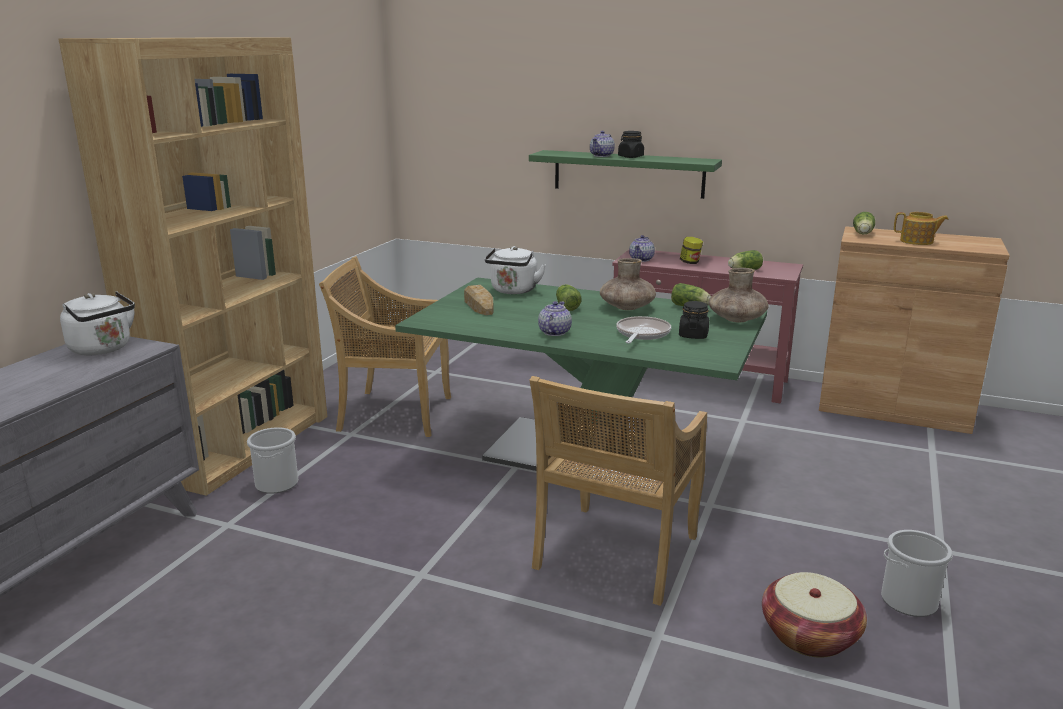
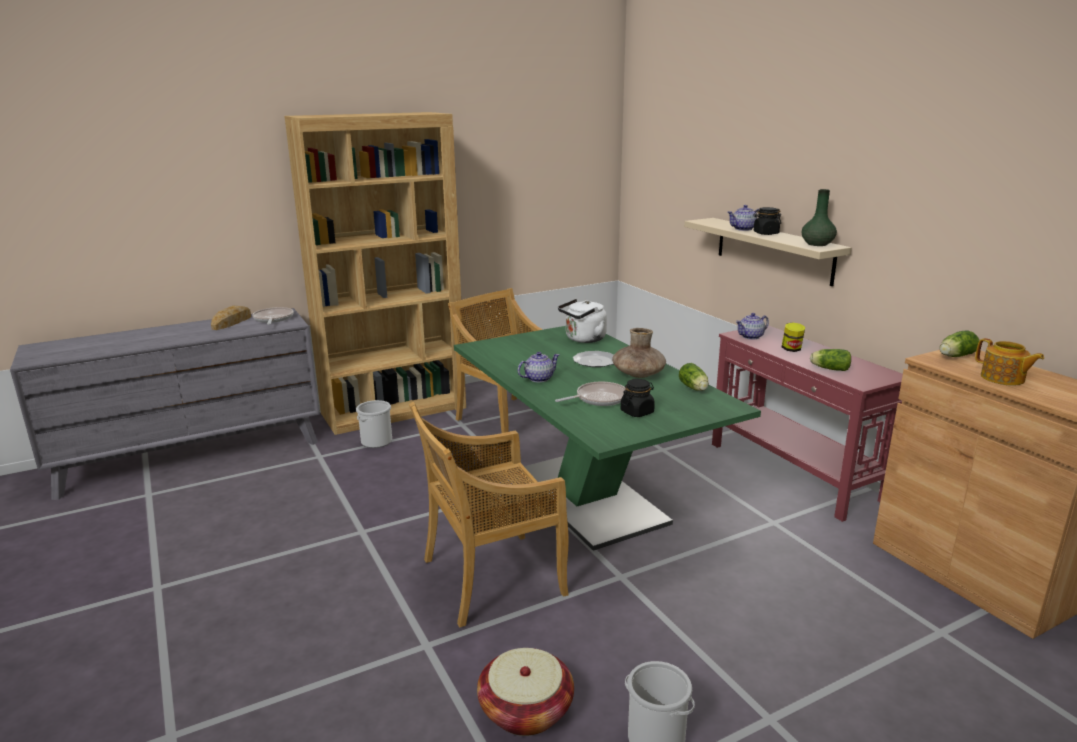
camera: 40 degrees right, 0 degrees up
(103, 349) = (273, 319): white kettle -> frying pan
(478, 305) = (534, 344): bread -> bread (231, 322)
(567, 306) = (594, 361): lettuce -> plate
(628, 174) = (773, 250): green shelf -> beige shelf
(694, 160) = (817, 244): none -> green vase
(736, 319) = (708, 410): brown vase -> none

